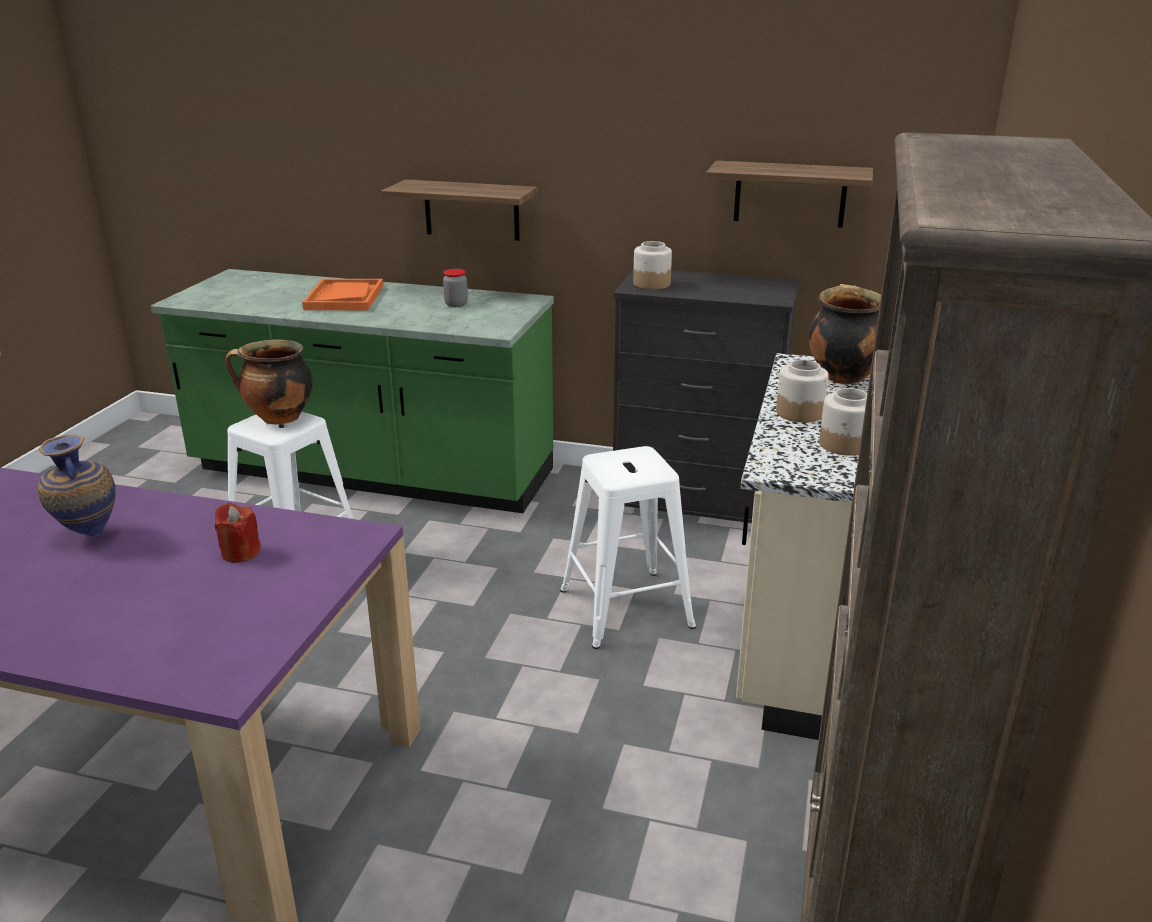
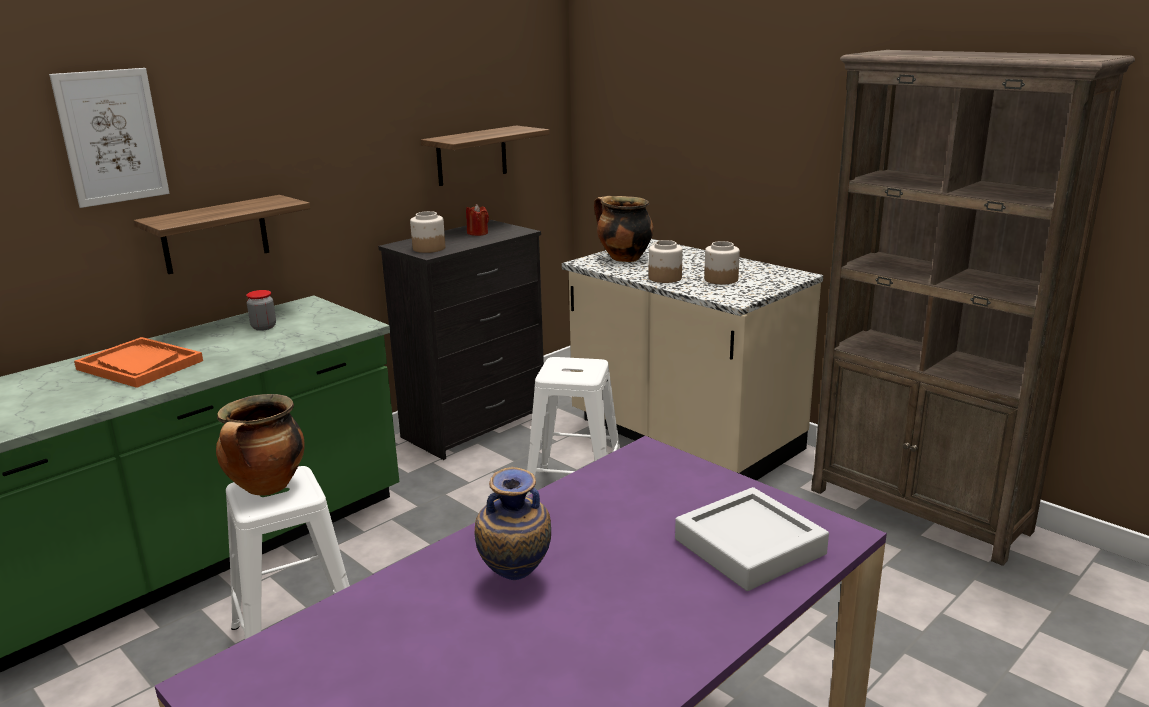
camera: 60 degrees left, 5 degrees down
(177, 634) = (749, 547): none -> grey tray
(240, 553) = (629, 505): red candle -> red candle (477, 233)
(396, 104) = (112, 137): none -> picture

